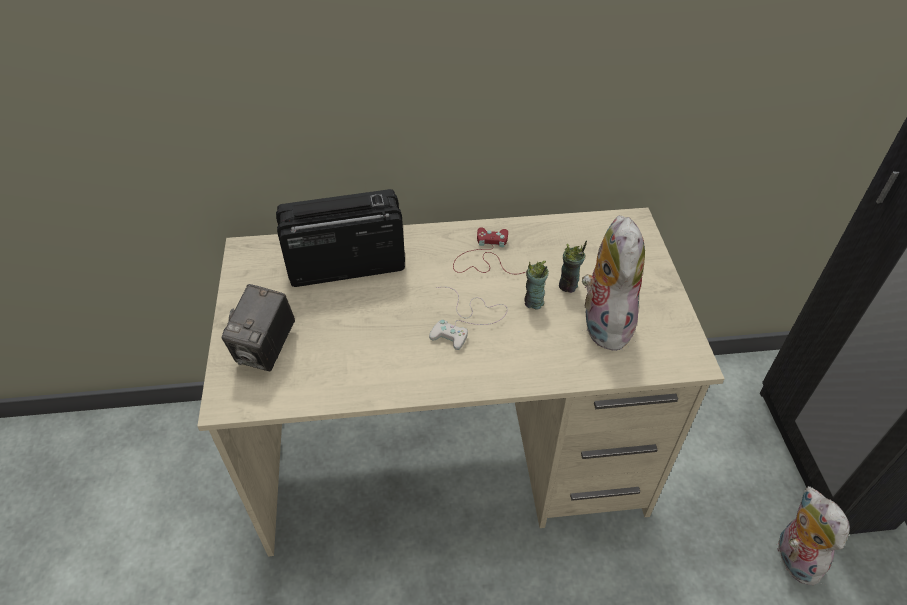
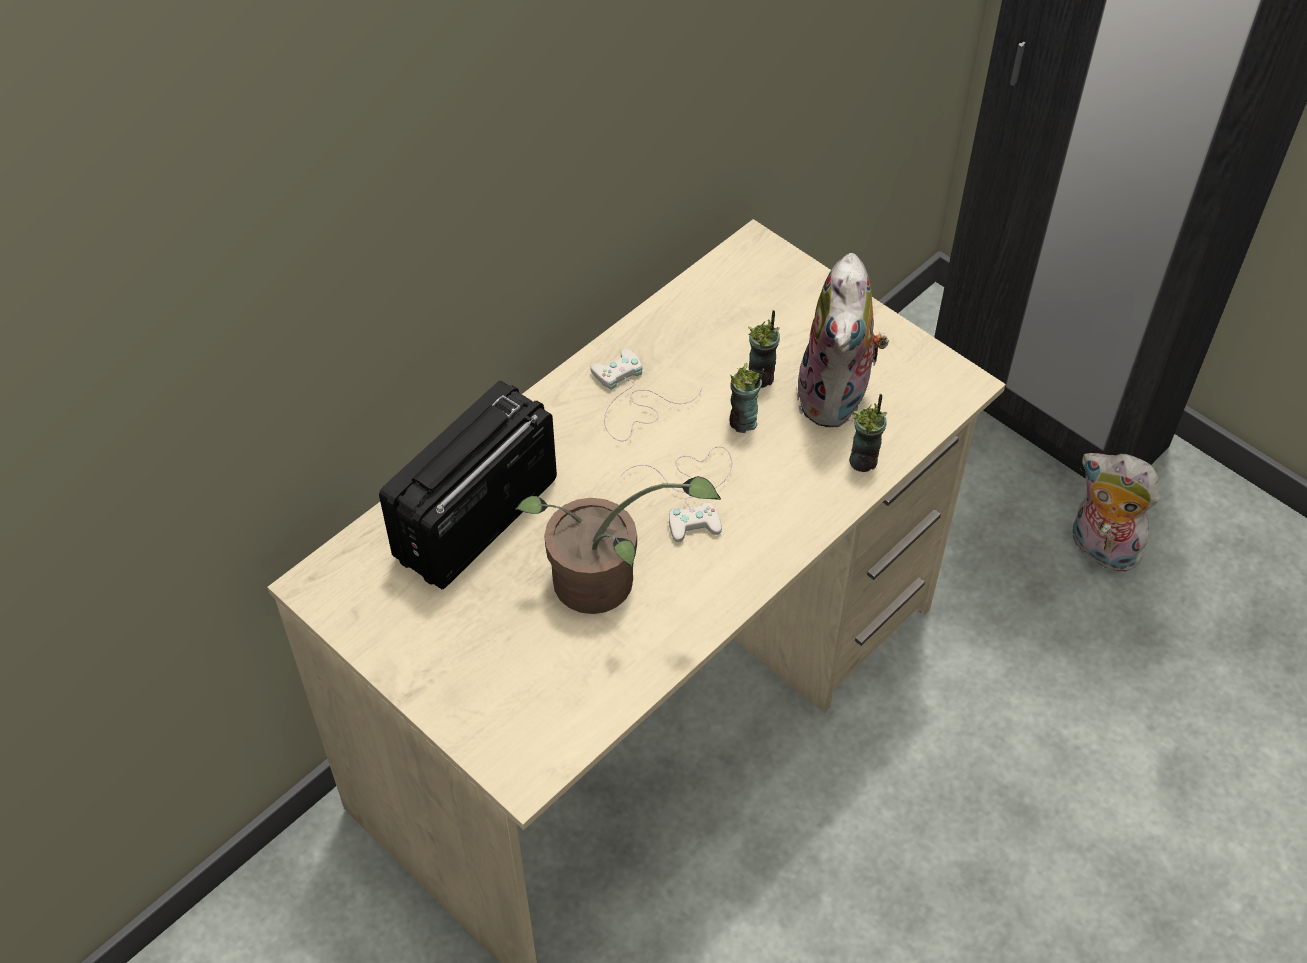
camera: 40 degrees left, 5 degrees up
(266, 349) = (499, 685): camera -> none
(370, 336) = (604, 586): none -> potted plant
(485, 257) = (632, 400): red game controller -> white game controller
(584, 365) = (864, 461): none -> cup
(603, 322) = (837, 398): plush toy -> plush toy turned 135 degrees counterclockwise

